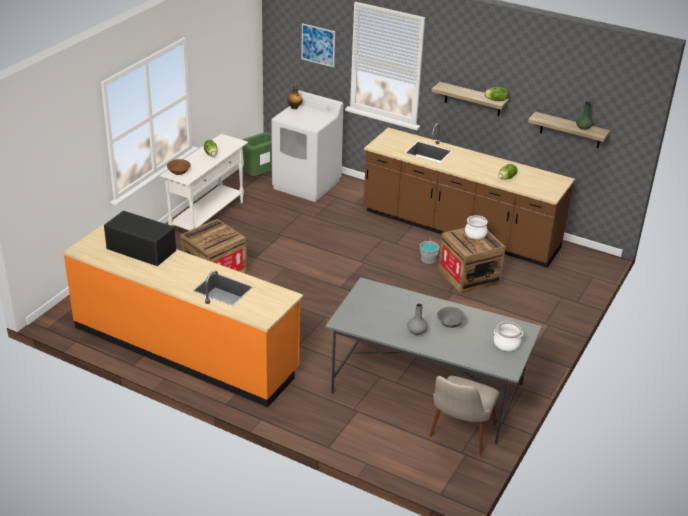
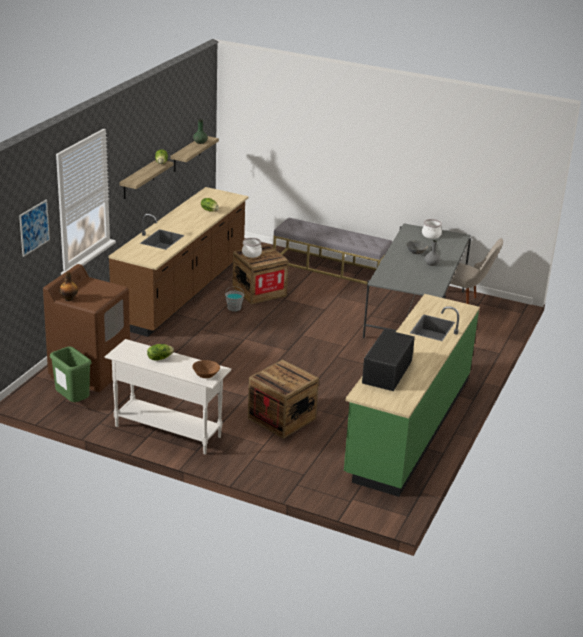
camera: 95 degrees left, 5 degrees down
(185, 349) = (408, 426): orange counter -> green counter
(307, 184) = (90, 371): white washing machine -> brown washing machine
(544, 334) = (330, 267): none -> grey bench

